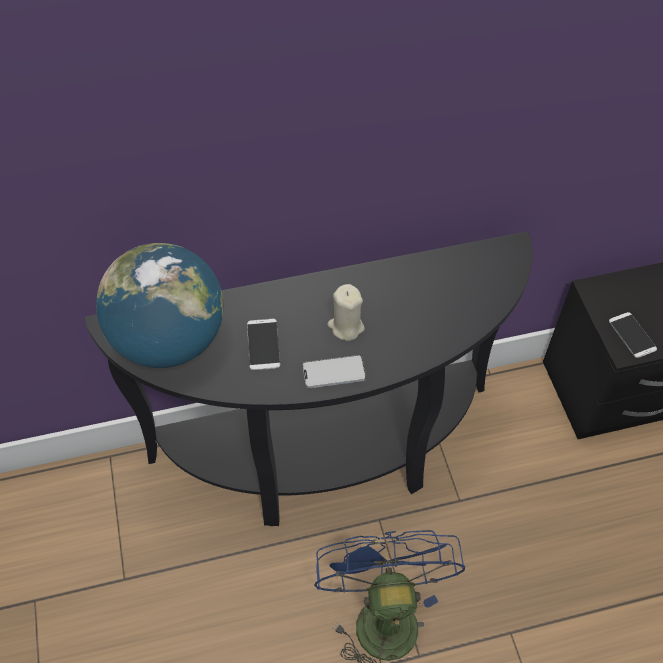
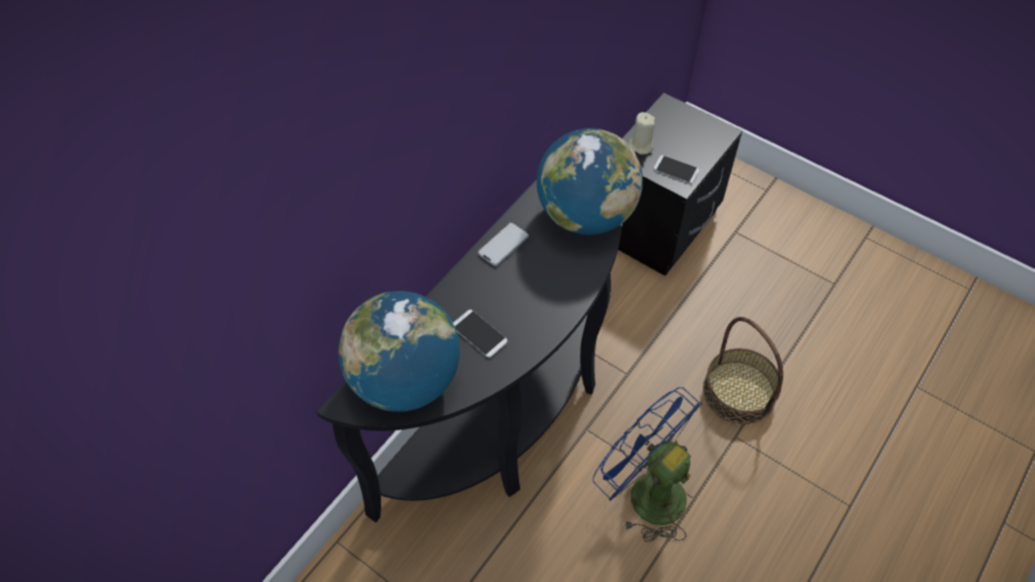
camera: 40 degrees left, 0 degrees up
(334, 372) = (549, 318): phone -> phone (503, 245)
(346, 326) = (525, 280): beige candle -> beige candle (640, 146)
(457, 307) = (586, 215): none -> globe
(553, 595) = (739, 392): none -> basket

